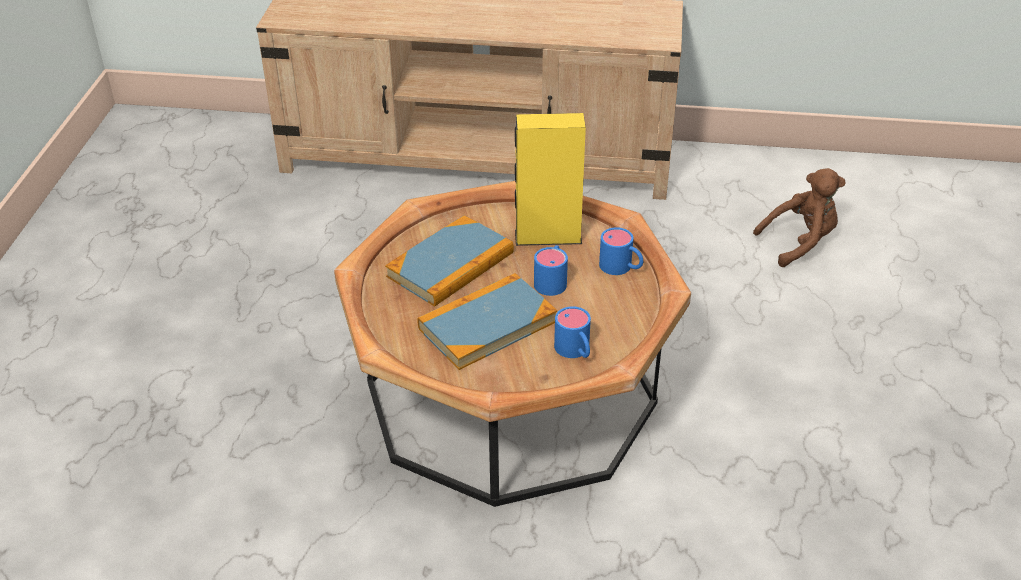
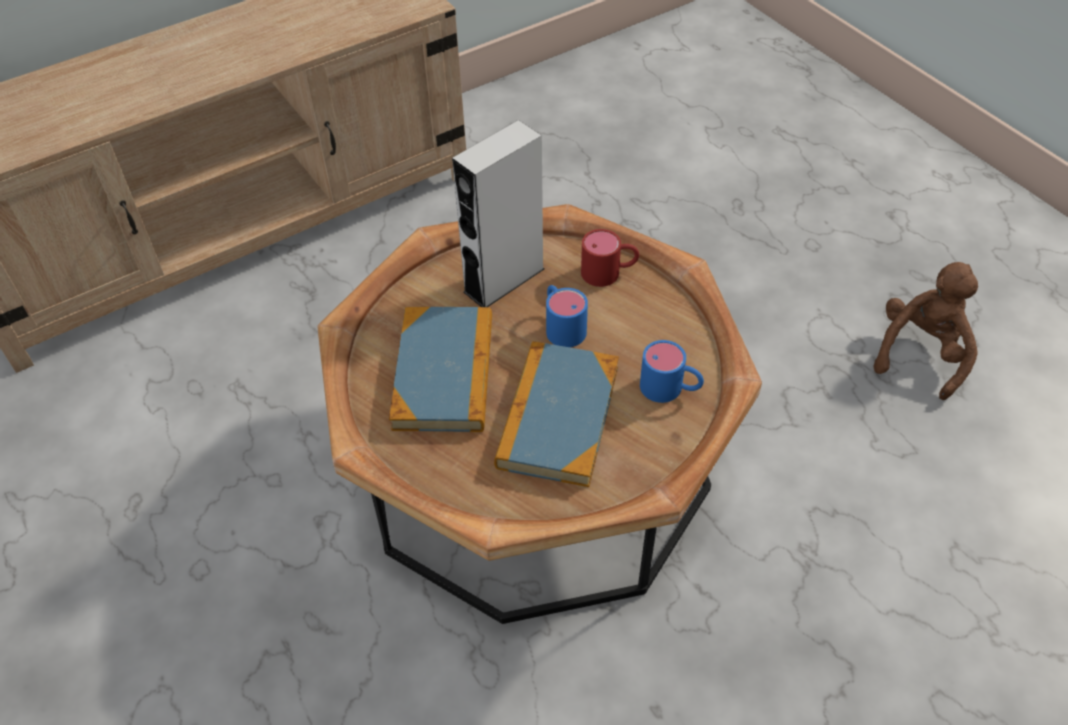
camera: 40 degrees left, 10 degrees up
(548, 236) = (504, 280): yellow speaker -> grey speaker
(621, 268) = (609, 272): blue mug -> red mug
(800, 243) = (622, 157): brown plush toy -> brown plush toy (921, 354)

